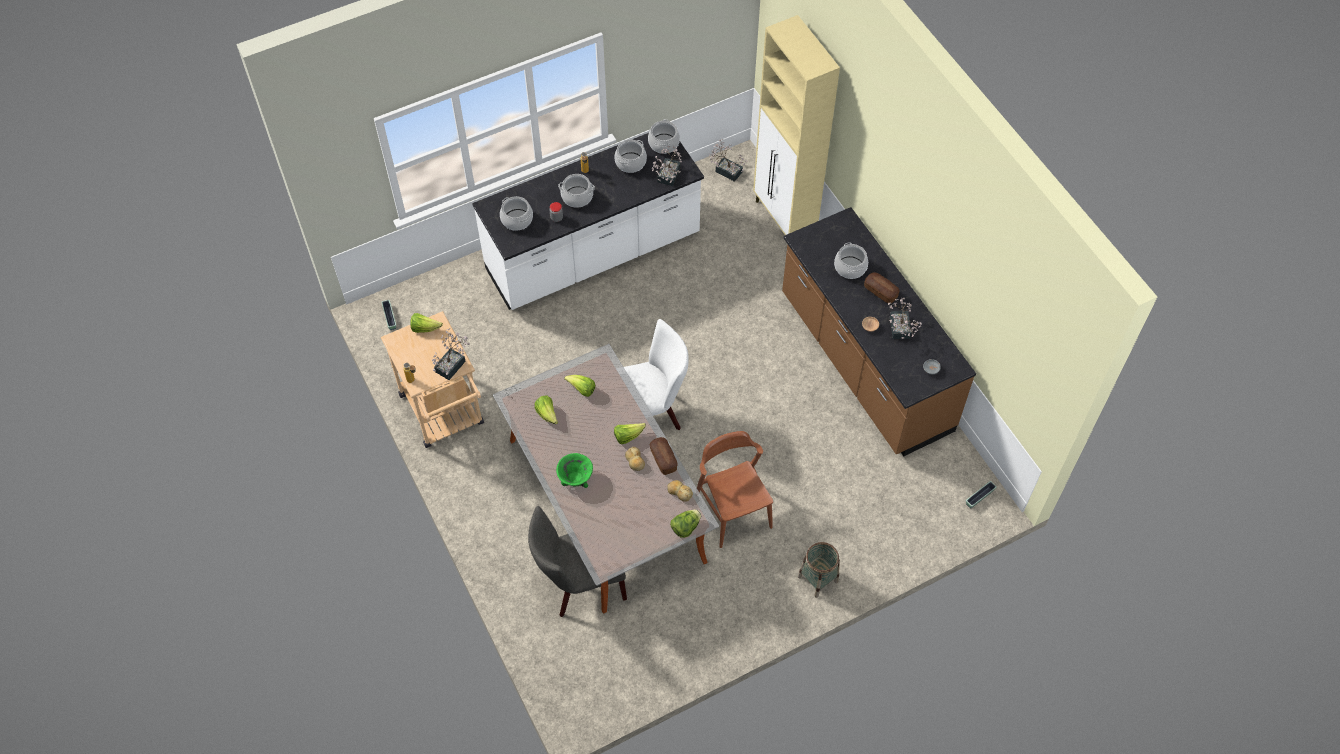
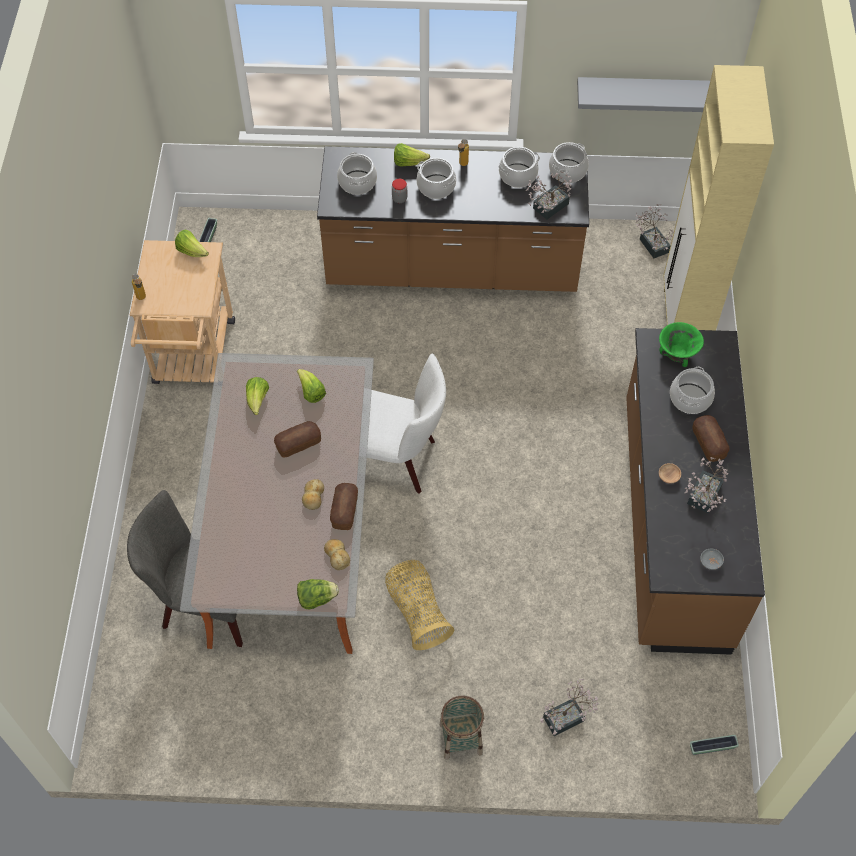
camera: 30 degrees right, 0 degrees up
(453, 364) = (193, 300): potted plant -> potted plant (568, 717)
(576, 478) = (239, 483): green bowl -> green bowl (677, 353)
(593, 254) = (452, 267): white counter -> brown counter
(598, 430) = (298, 443): none -> bread
(628, 436) = (324, 466): lettuce -> lettuce (408, 162)
(693, 63) = (642, 92): none -> grey shelf
(733, 511) = (417, 611): brown chair -> basket

